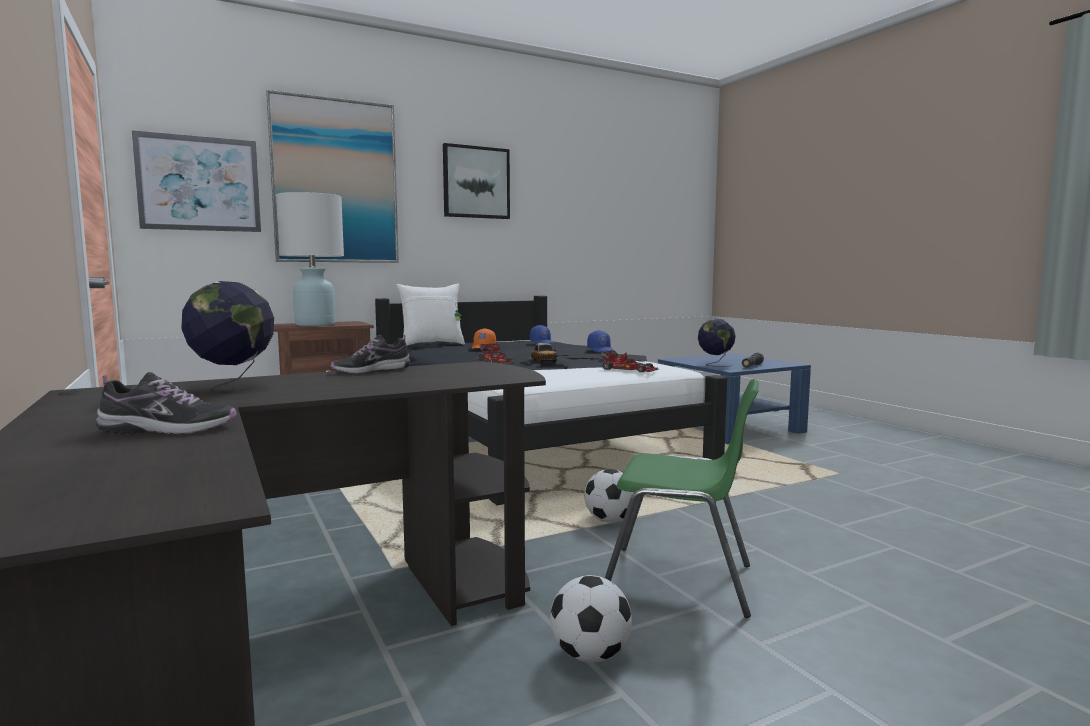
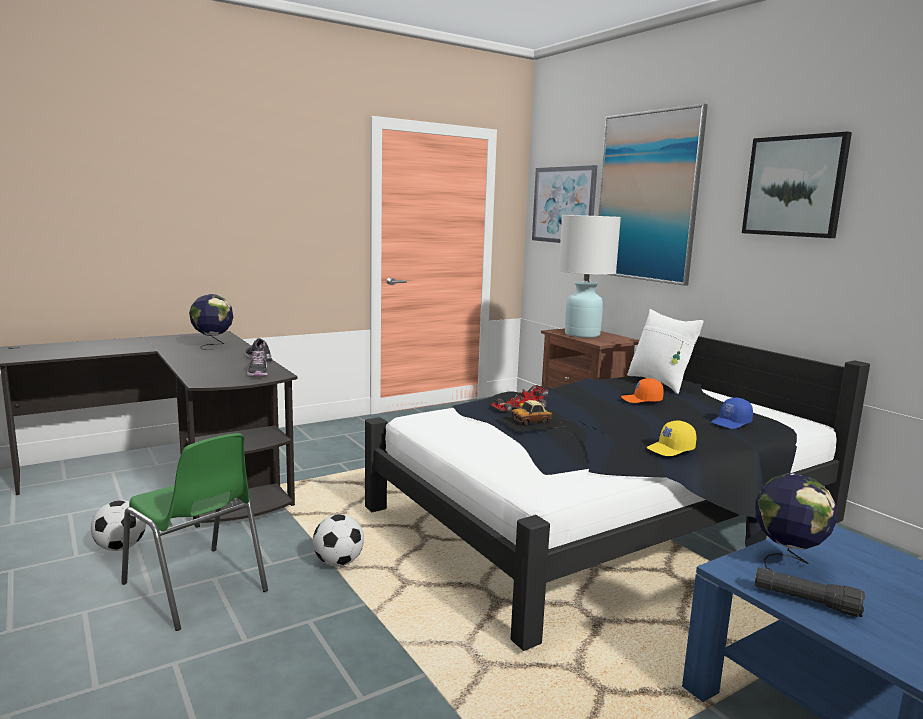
camera: 85 degrees right, 5 degrees up
(168, 429) = (114, 348): shoe -> shoe (258, 372)
(601, 350) = (671, 449): blue cap -> yellow cap
(629, 369) = (510, 460): toy car -> none
(681, 581) = (196, 588): green chair -> green chair turned 60 degrees counterclockwise

